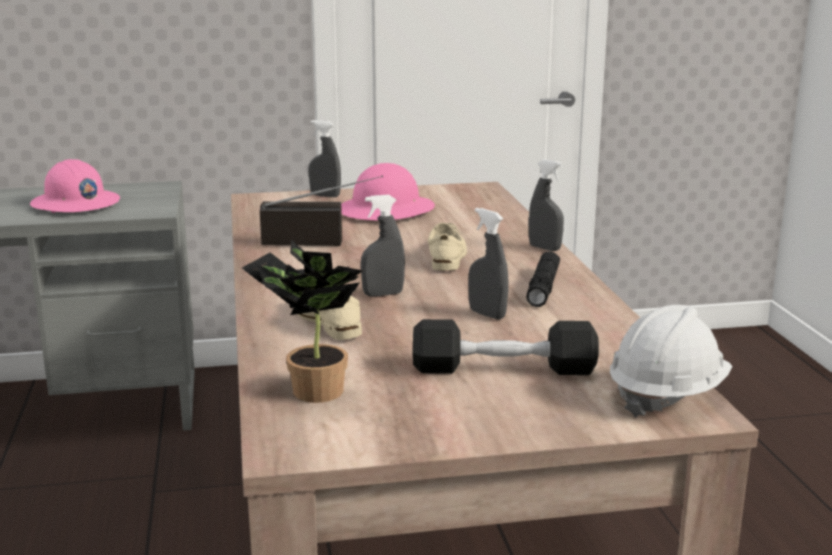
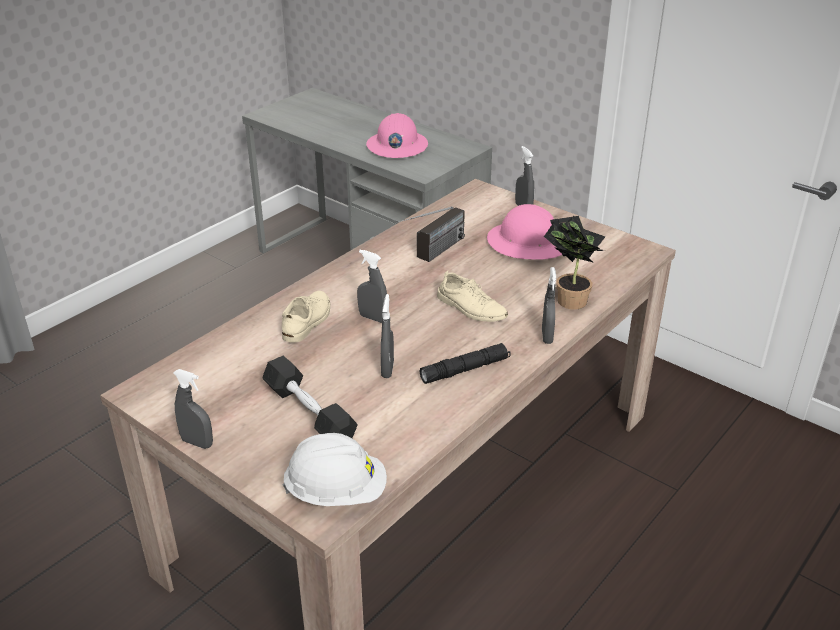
camera: 50 degrees right, 15 degrees up
(310, 391) = (210, 364): potted plant -> potted plant (568, 299)
(323, 242) = (432, 254): radio -> radio turned 75 degrees clockwise
(447, 257) = (471, 308): beige shoe -> beige shoe turned 75 degrees clockwise
(464, 442) = (197, 442): none -> grey spray bottle

